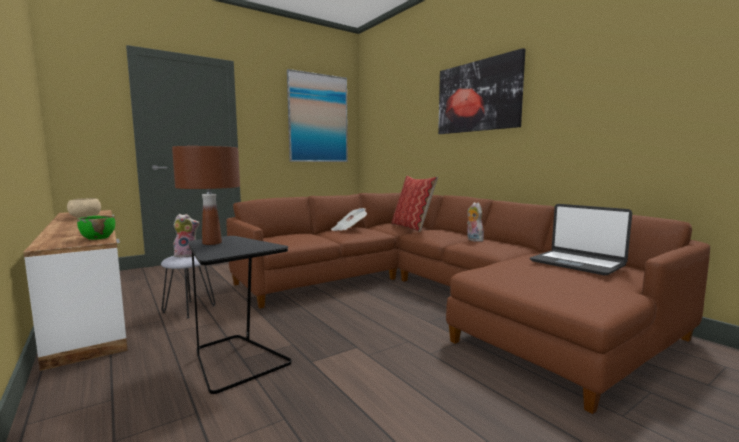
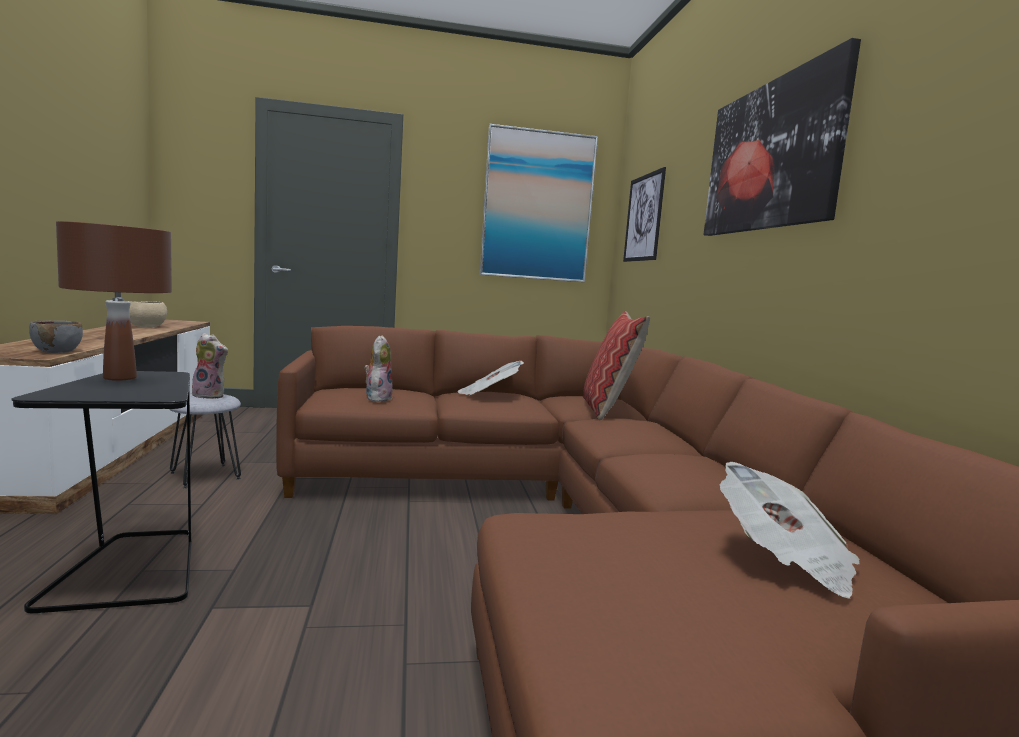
camera: 25 degrees right, 0 degrees up
(98, 237) = (57, 351): green bowl -> grey bowl
(385, 124) = (643, 218): none -> picture
(473, 240) = (672, 454): plush toy -> plush toy (377, 398)
(577, 263) = (784, 561): laptop -> newspaper

